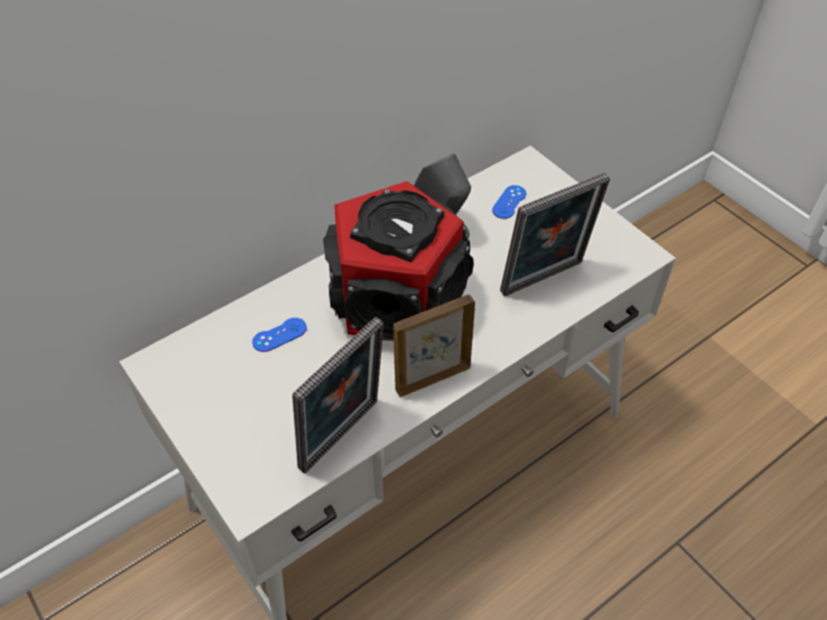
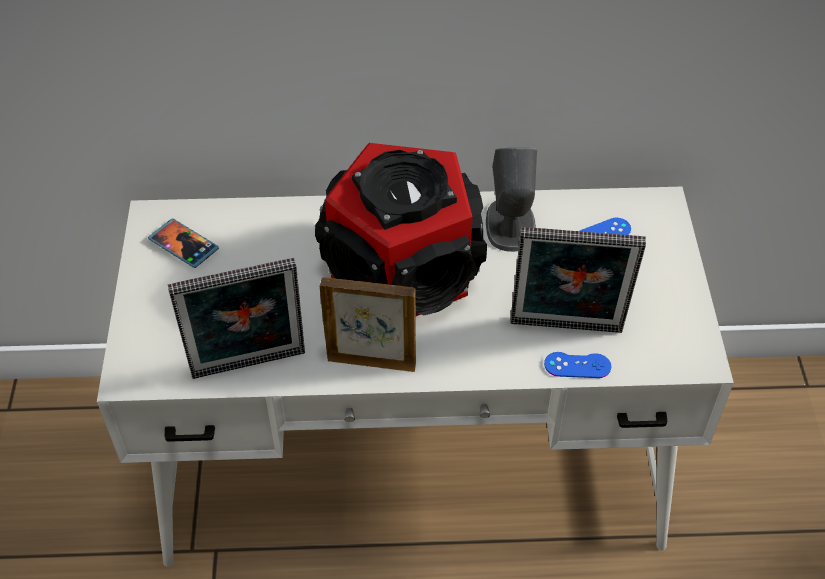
camera: 35 degrees right, 0 degrees up
(200, 372) = (184, 245): none -> phone
(279, 335) = (274, 248): blue game controller -> blue game controller (577, 365)

